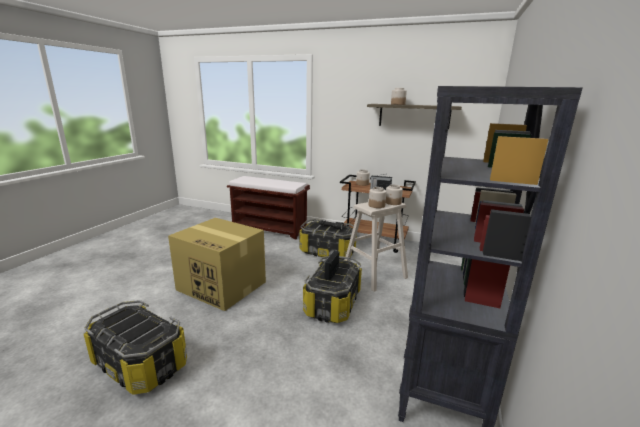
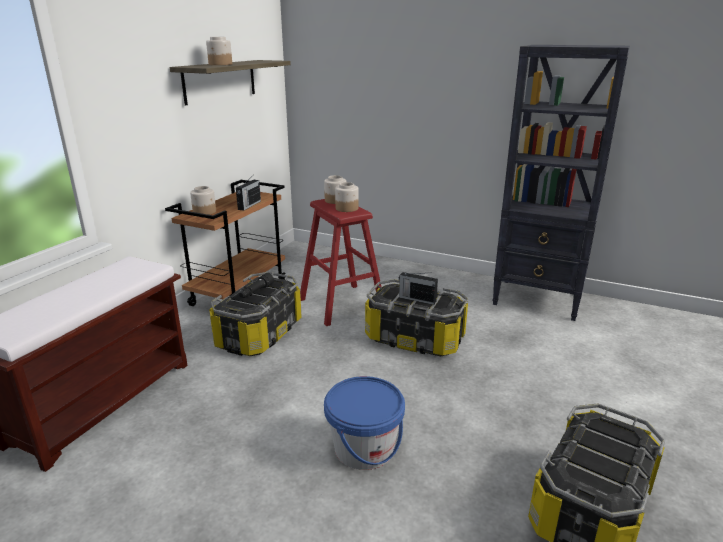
camera: 85 degrees left, 5 degrees up
(222, 286) = (364, 448): cardboard box -> blue bucket
(374, 274) = (341, 304): beige stool -> red stool

